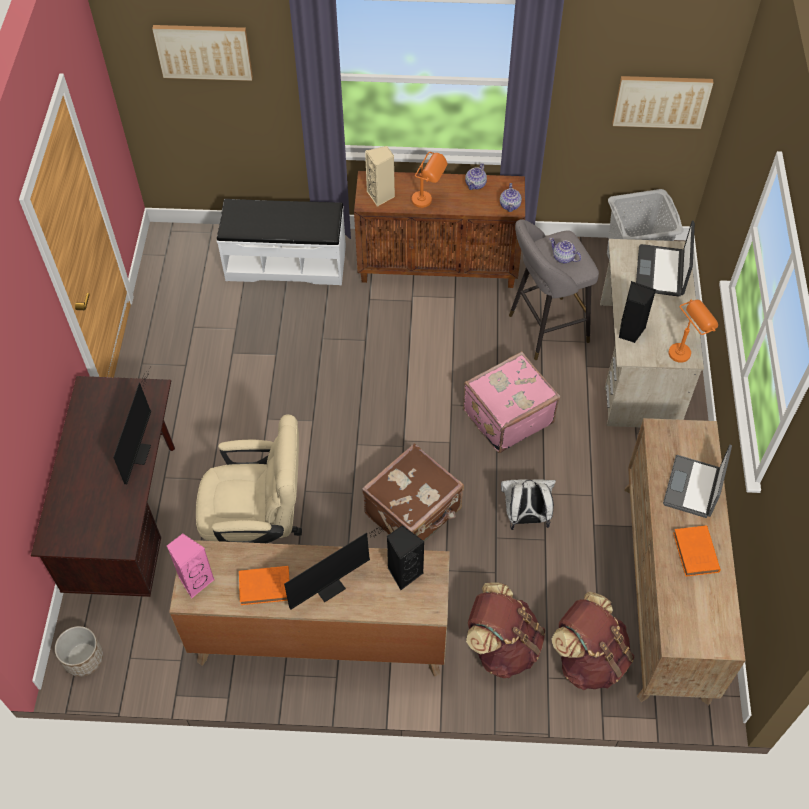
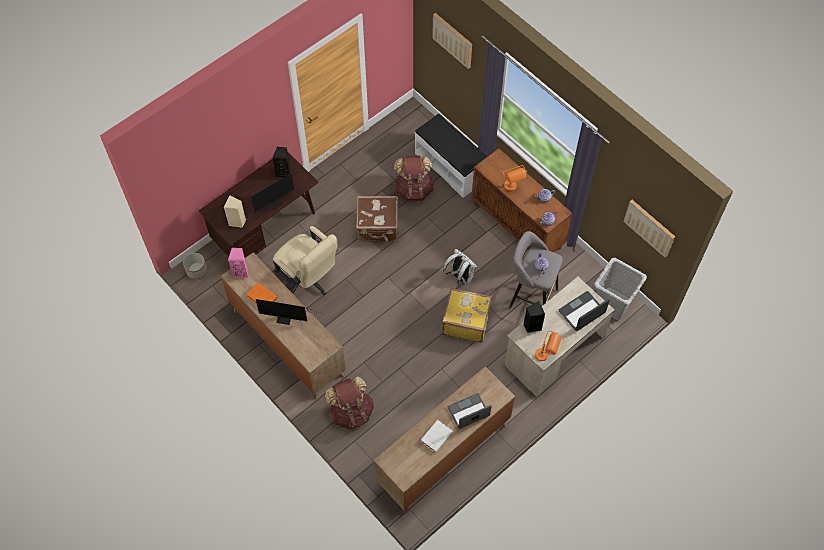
camera: 45 degrees right, 5 degrees up
(381, 195) = (494, 169): beige speaker -> beige speaker (237, 222)
(404, 572) = (317, 338): black speaker -> black speaker (284, 172)
(414, 512) = (378, 327): brown suitcase -> brown suitcase (378, 227)
(506, 416) = (465, 321): pink suitcase -> yellow suitcase
(525, 518) = (421, 371): white backpack -> white backpack (460, 276)
(589, 658) = (379, 449): brown backpack -> brown backpack (413, 189)
(696, 554) = (436, 437): orange book -> white book

